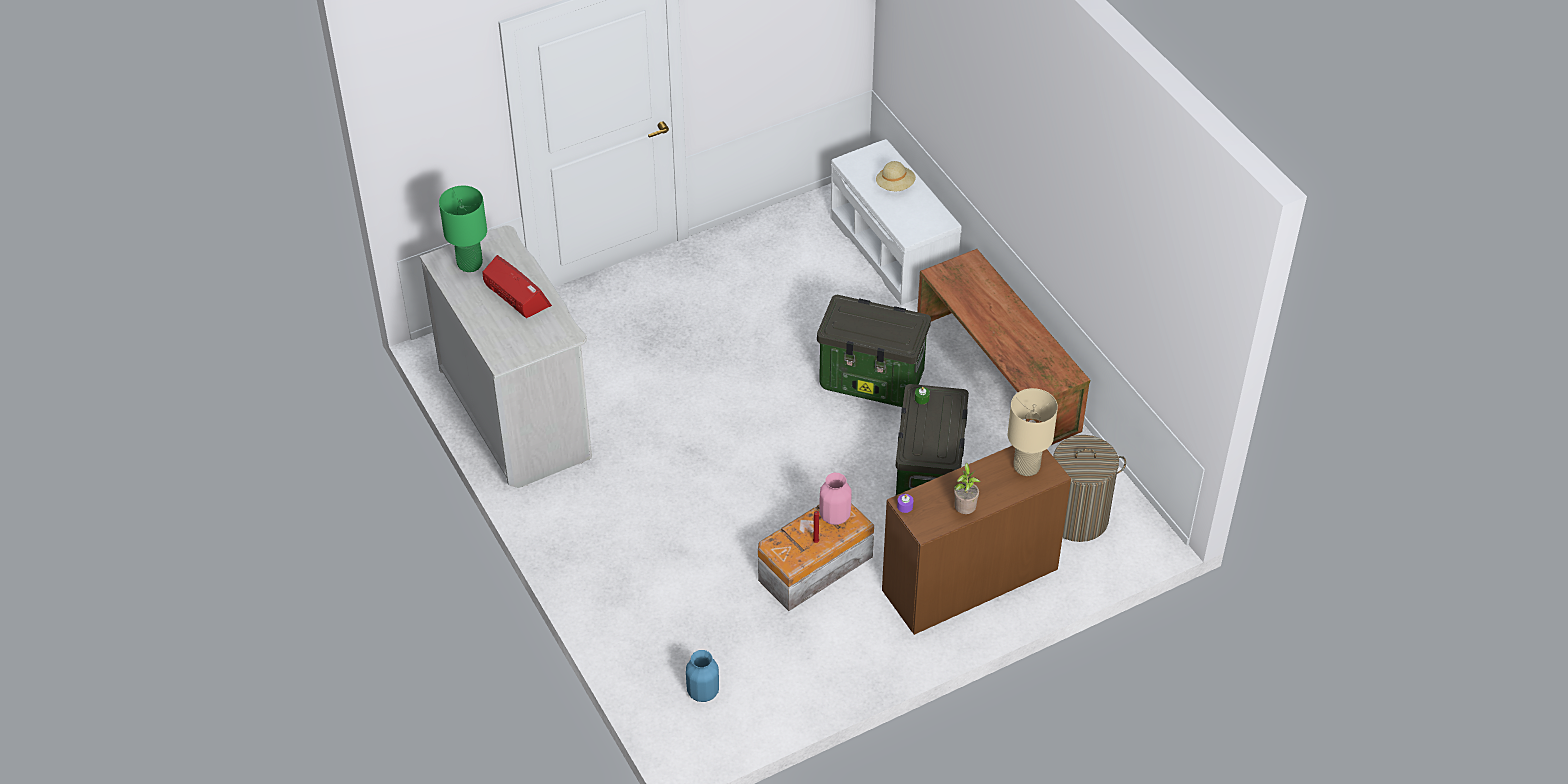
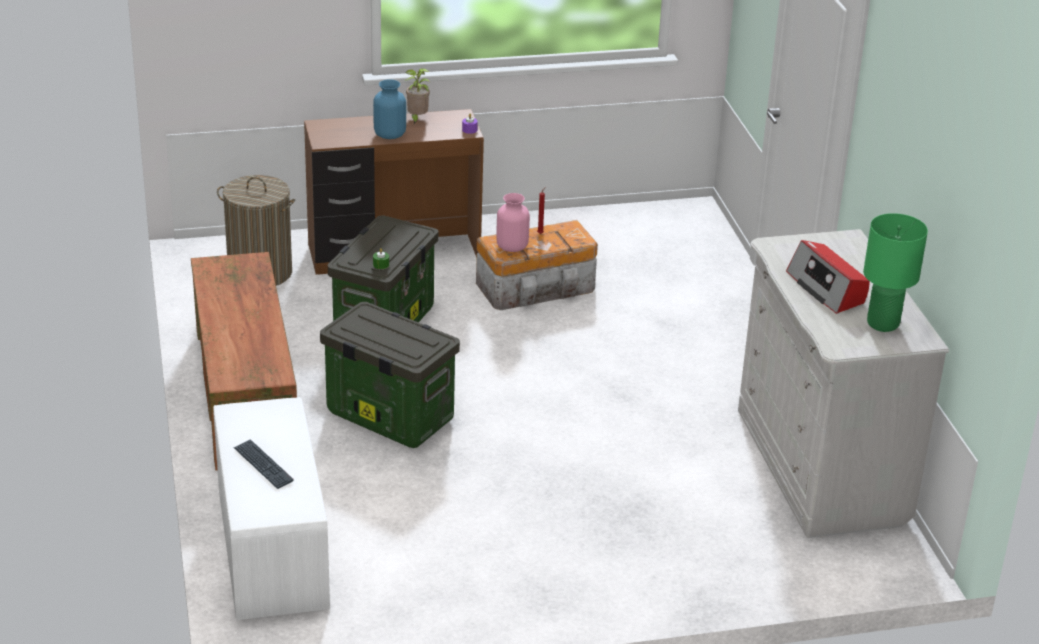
camera: 165 degrees left, 15 degrees down
(703, 691) = (673, 234): blue vase -> blue vase (389, 134)
(895, 185) = (263, 465): beige hat -> keyboard
(1026, 468) = (340, 131): beige table lamp -> none

